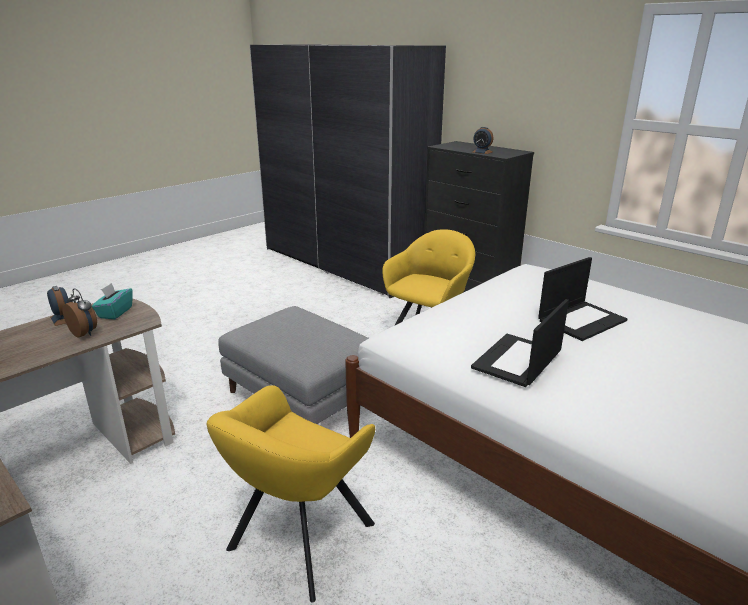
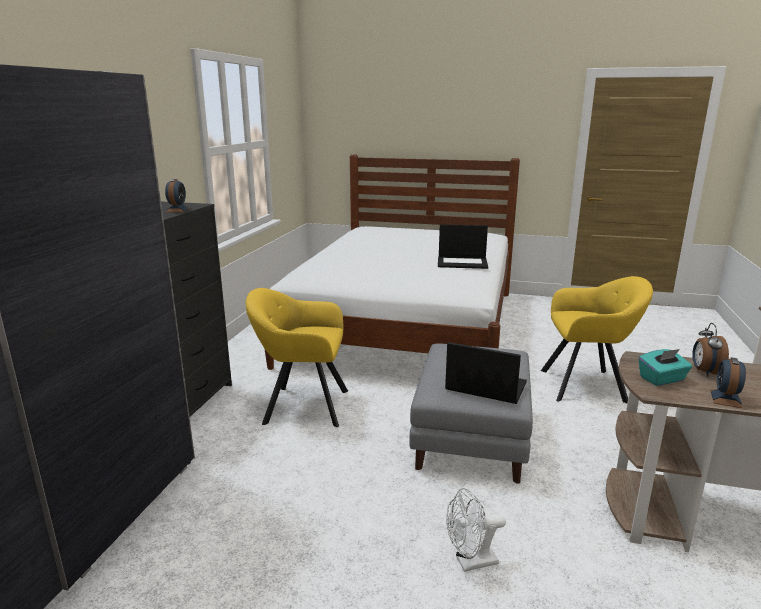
camera: 120 degrees left, 5 degrees down
(207, 349) = (470, 562): none -> white fan
(581, 320) = (389, 257): laptop -> laptop (484, 386)

